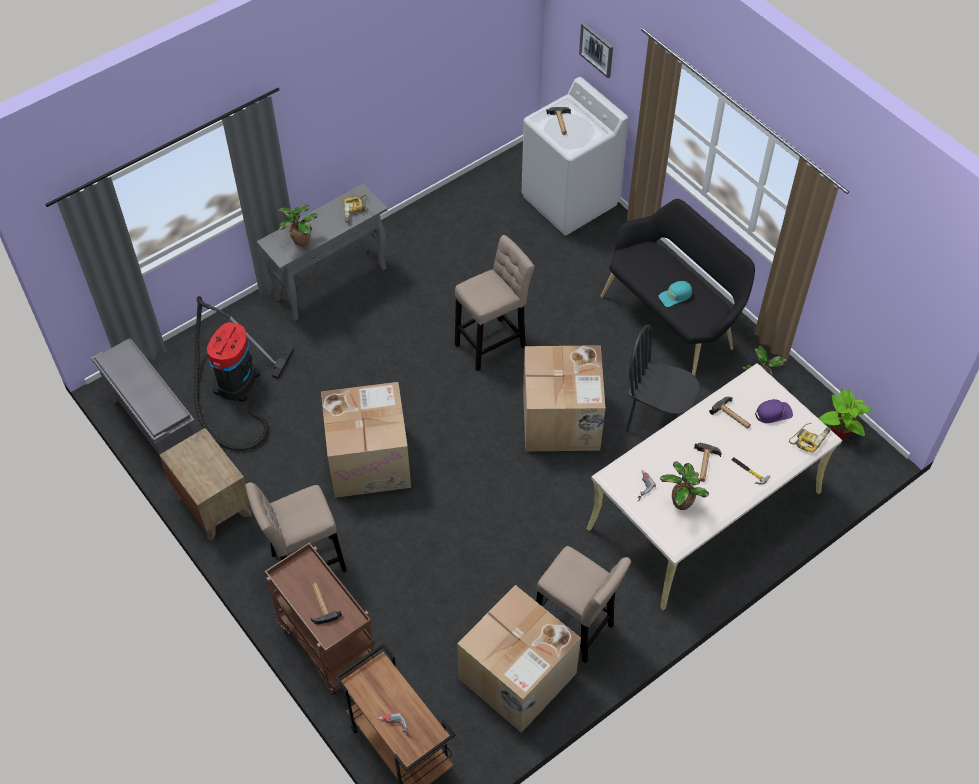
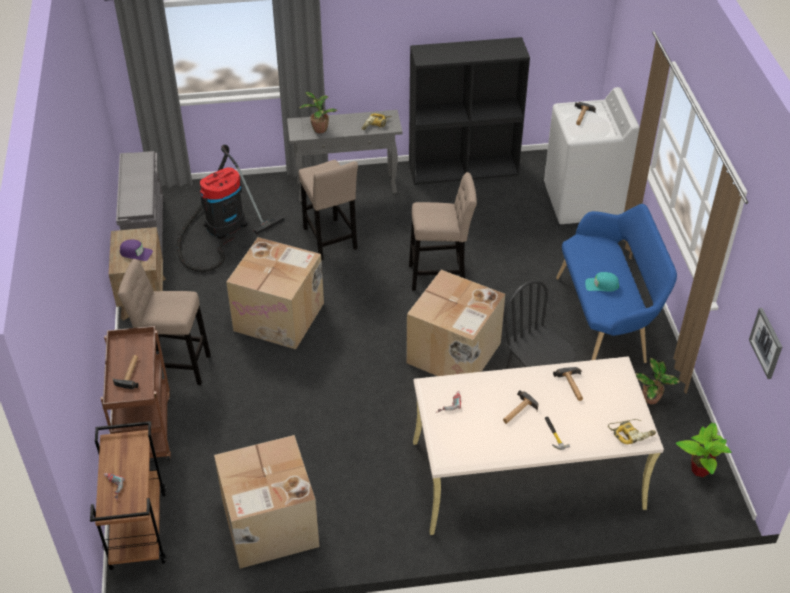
camera: 30 degrees right, 10 degrees down
(433, 211) = (464, 169): none -> black bookcase
(576, 629) = (345, 513): beige stool -> beige stool (330, 241)
(597, 49) = (633, 60): picture -> picture (766, 343)
(672, 321) = (606, 320): black bench -> blue bench
(680, 502) = (473, 430): potted plant -> none
(773, 413) = (612, 399): purple cap -> purple cap (136, 253)

